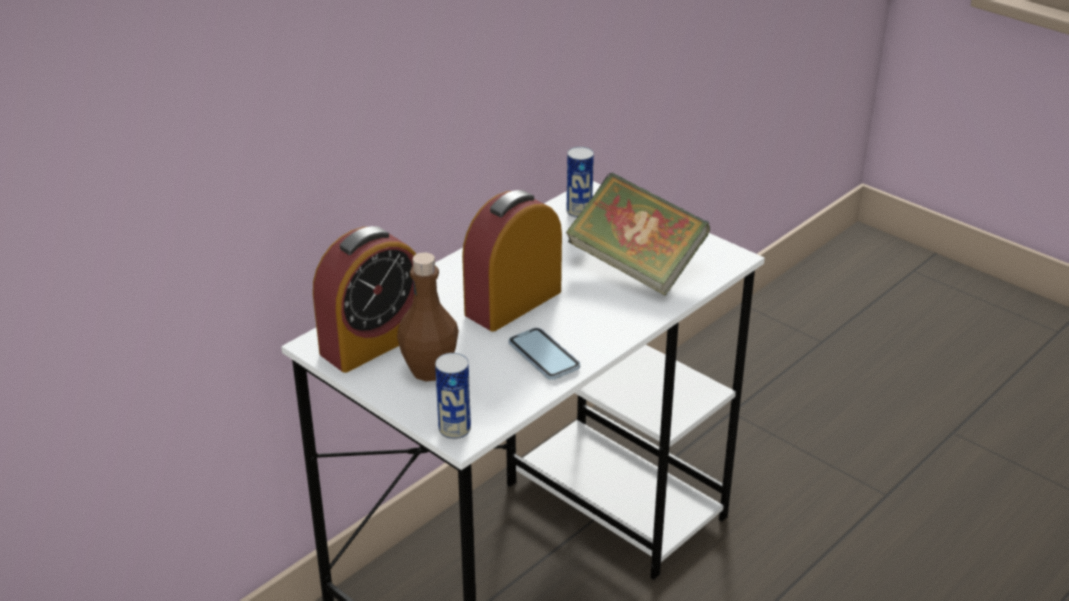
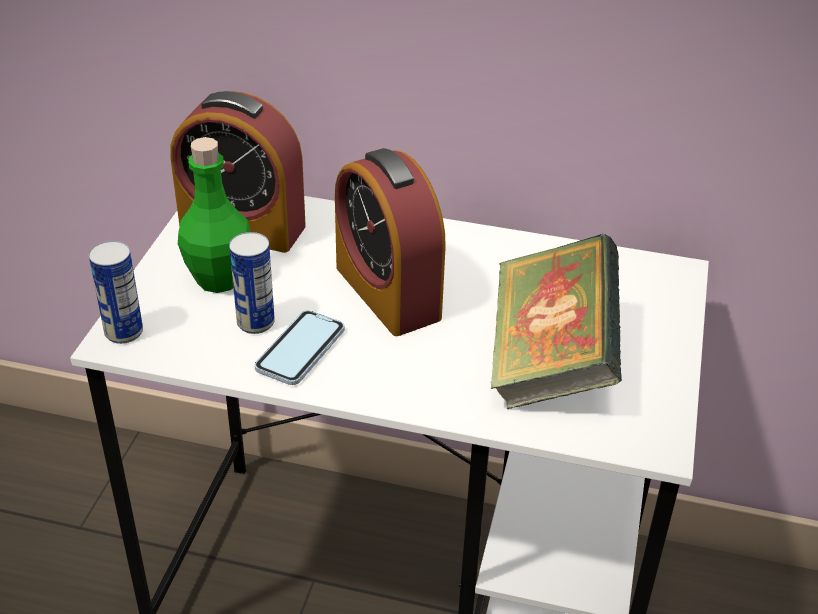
camera: 60 degrees right, 5 degrees up
(429, 370) = (219, 279): brown bottle -> green bottle
(513, 303) = (387, 292): alarm clock -> alarm clock turned 135 degrees counterclockwise
(579, 212) = (624, 277): can -> can (255, 322)

